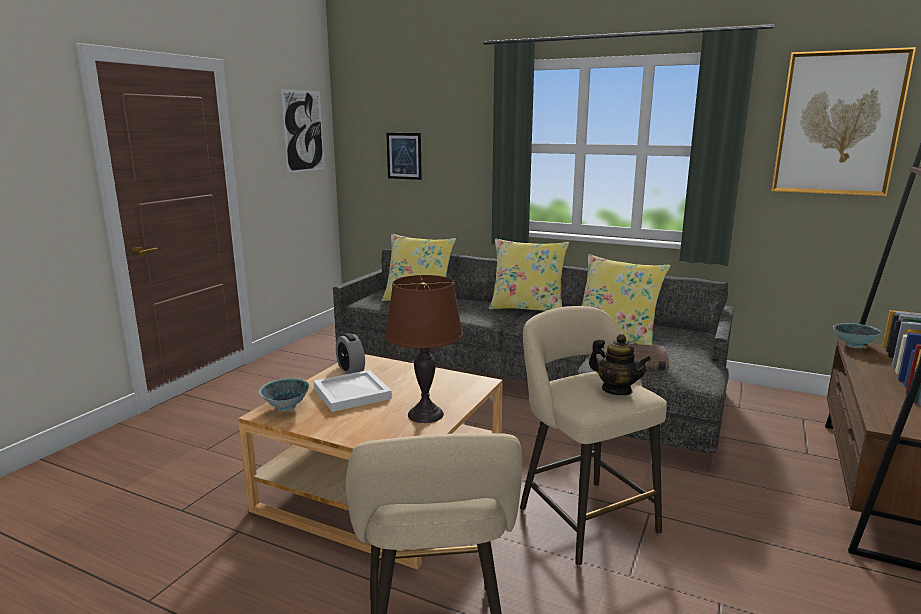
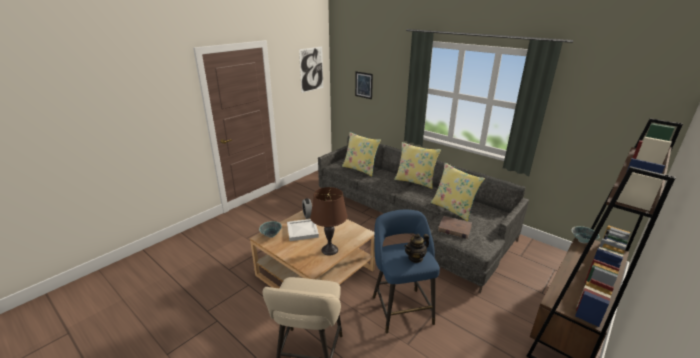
camera: 15 degrees right, 10 degrees up
(583, 516) = (401, 307): beige stool -> blue stool
(616, 390) = (415, 258): teapot -> teapot turned 90 degrees clockwise
(838, 124) = (608, 104): picture -> none

